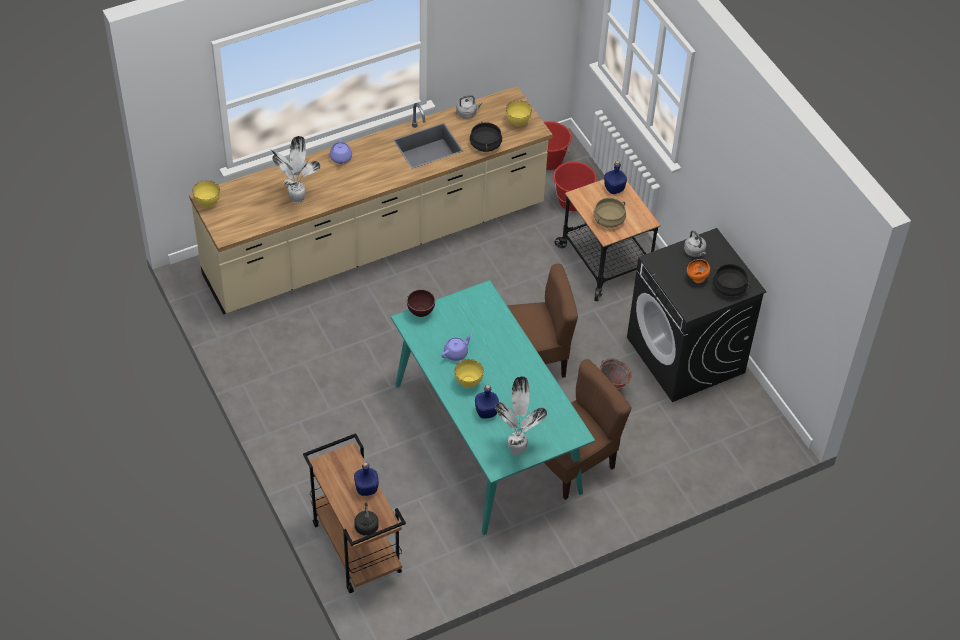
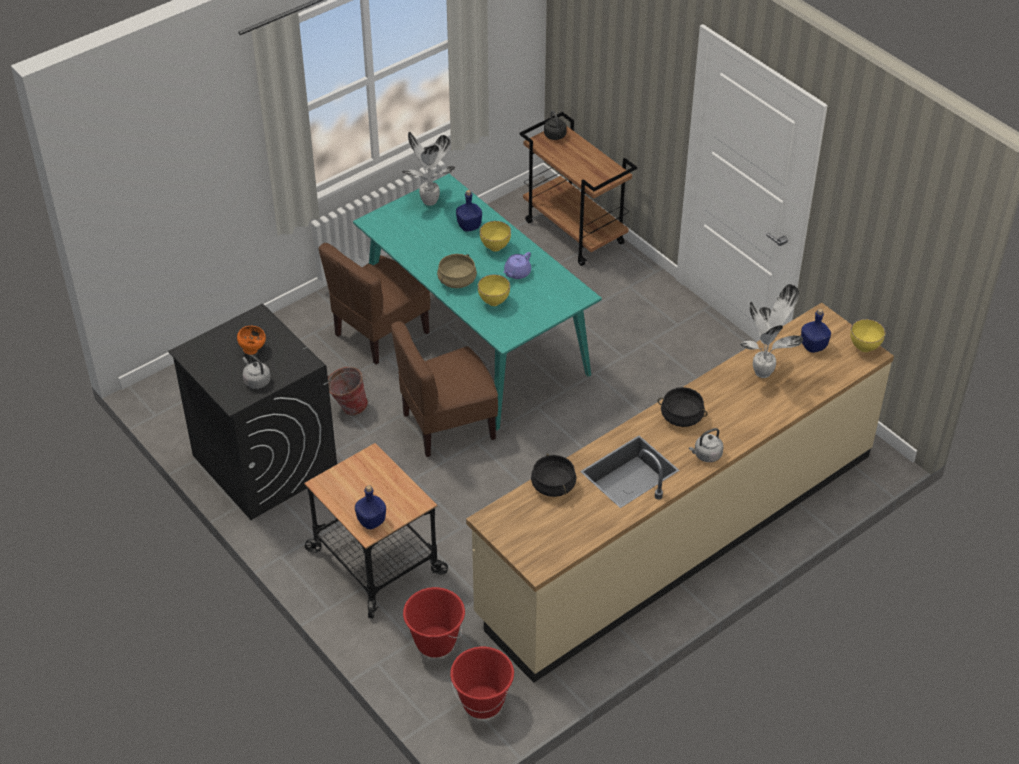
camera: 170 degrees right, 5 degrees down
(341, 158) = (734, 432): purple teapot -> none
(366, 488) = (566, 162): blue bottle -> blue bottle (813, 346)
(420, 313) = (570, 305): brown bowl -> none
(467, 113) = (592, 527): grey kettle -> grey kettle (706, 455)
(517, 122) = (519, 526): yellow bowl -> yellow bowl (494, 303)
(609, 220) = (372, 477): beige cooking pot -> beige cooking pot (457, 280)
(729, 287) = (213, 347): black cooking pot -> black cooking pot (681, 417)

